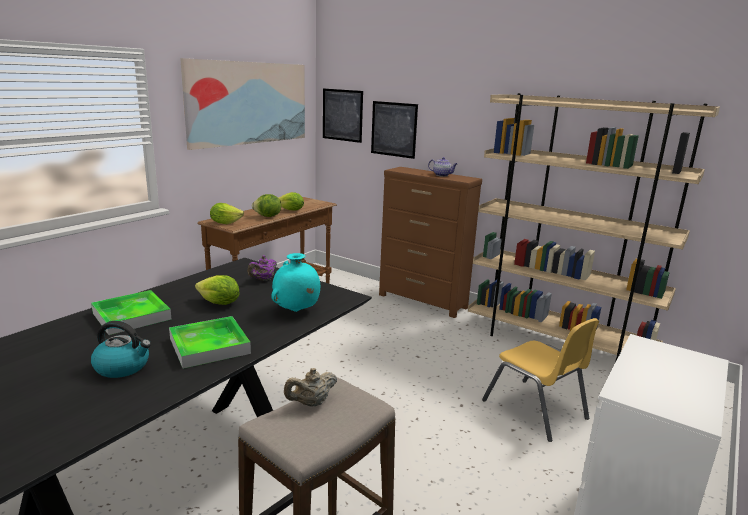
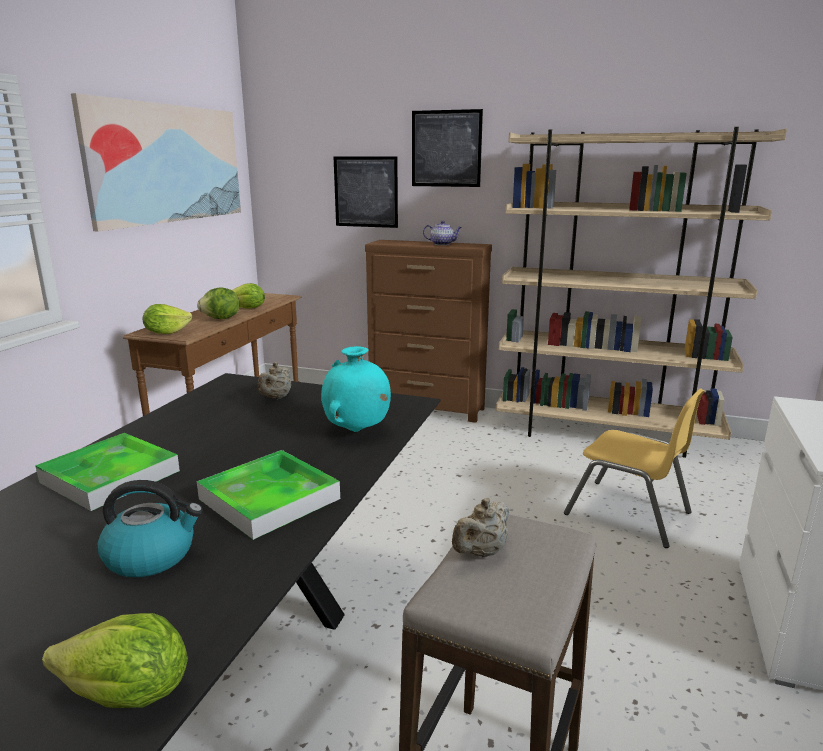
camera: 15 degrees left, 0 degrees up
(219, 303) = (237, 438): lettuce -> lettuce (128, 696)
(263, 280) = (276, 398): purple teapot -> beige teapot
(342, 115) = (290, 179): picture -> picture (446, 149)

